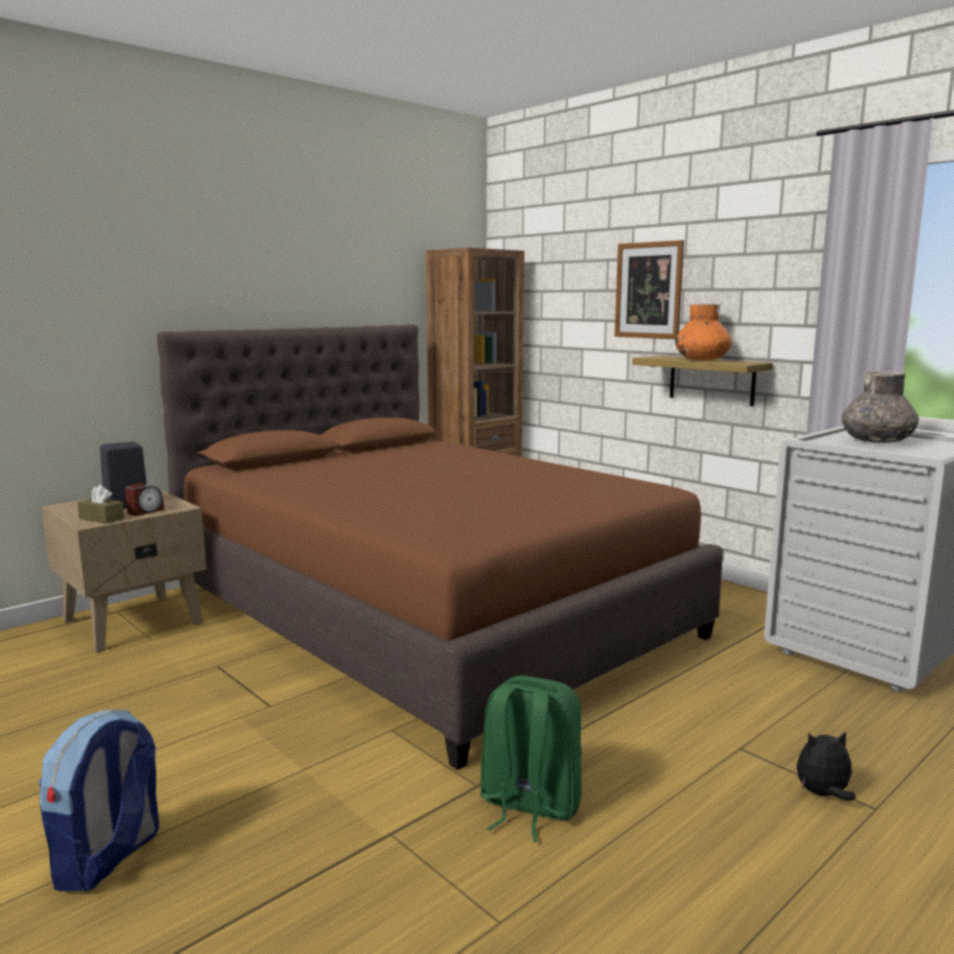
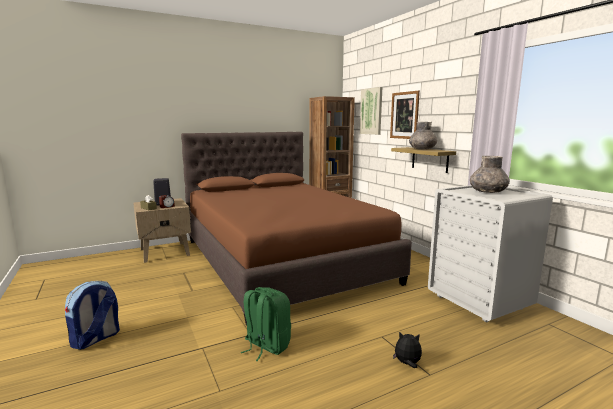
camera: 15 degrees right, 0 degrees up
(565, 281) = (371, 111): none -> picture
(702, 360) = (422, 149): orange vase -> grey vase

